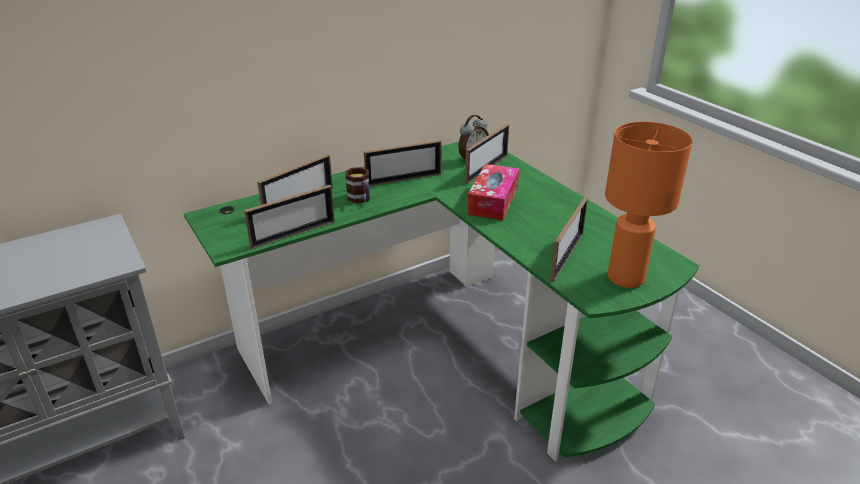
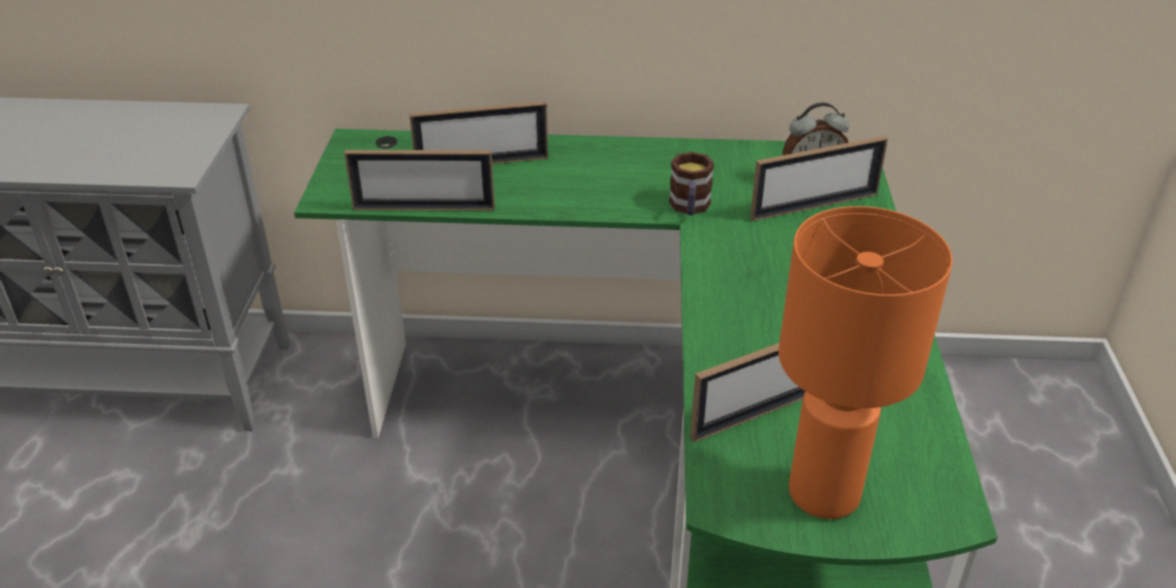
camera: 35 degrees right, 5 degrees up
(361, 199) = (567, 188): mug -> mug (689, 208)
(403, 179) = (663, 178): picture frame -> none
(493, 201) = (760, 265): tissue box -> none

